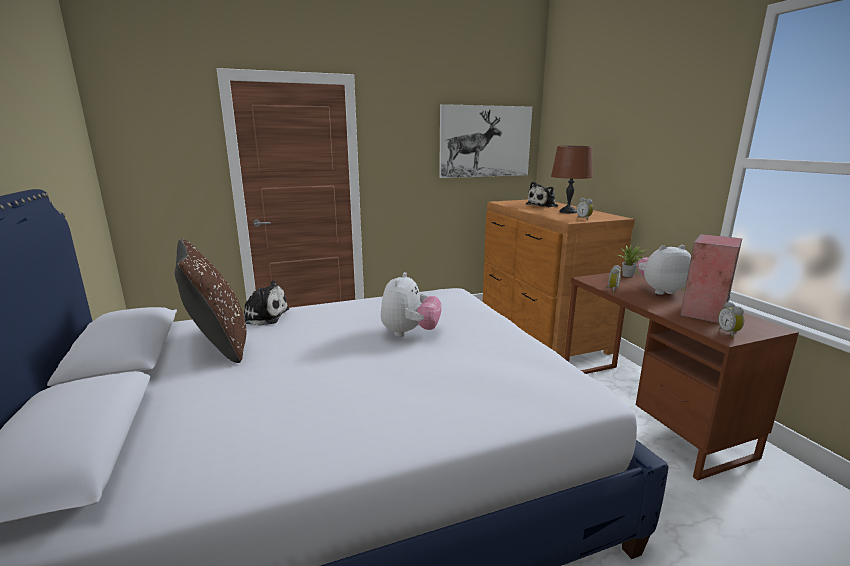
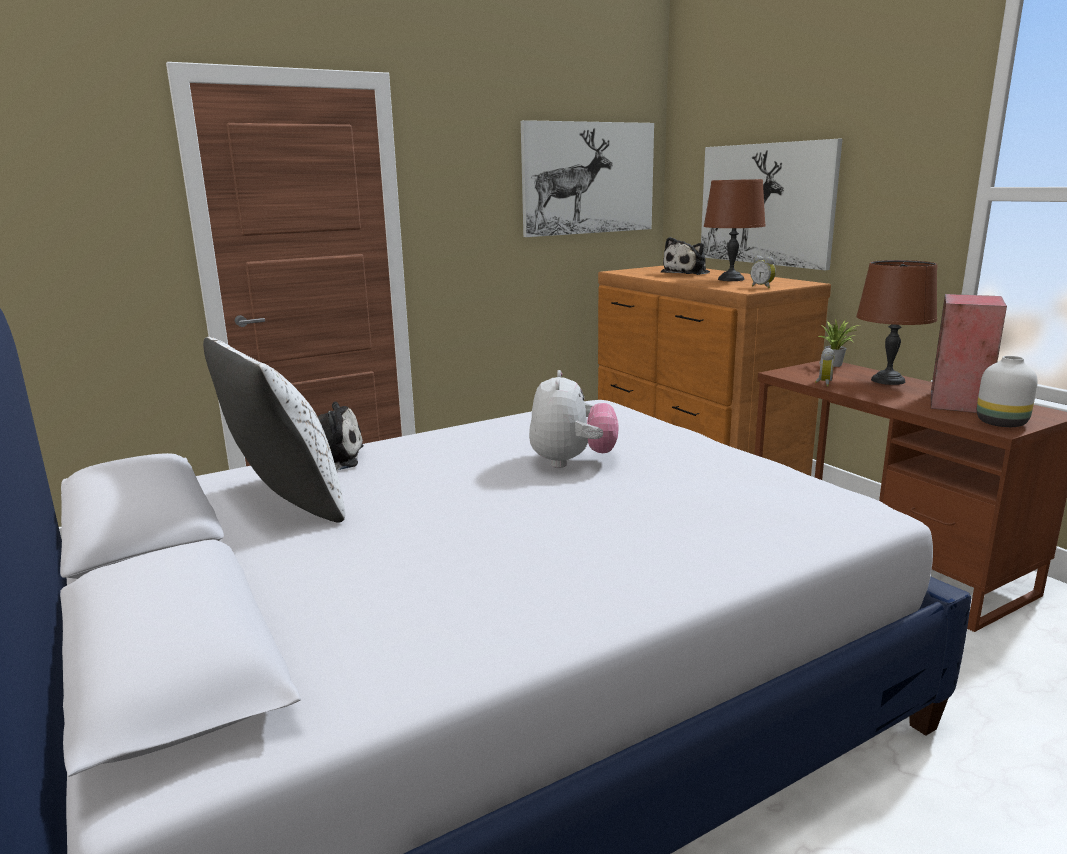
camera: 10 degrees left, 0 degrees up
(219, 344) = (286, 502): brown pillow -> white pillow
(597, 162) = (765, 204): none -> picture
(660, 290) = (888, 381): plush toy -> brown table lamp
(729, 333) = (1003, 423): alarm clock -> white vase

